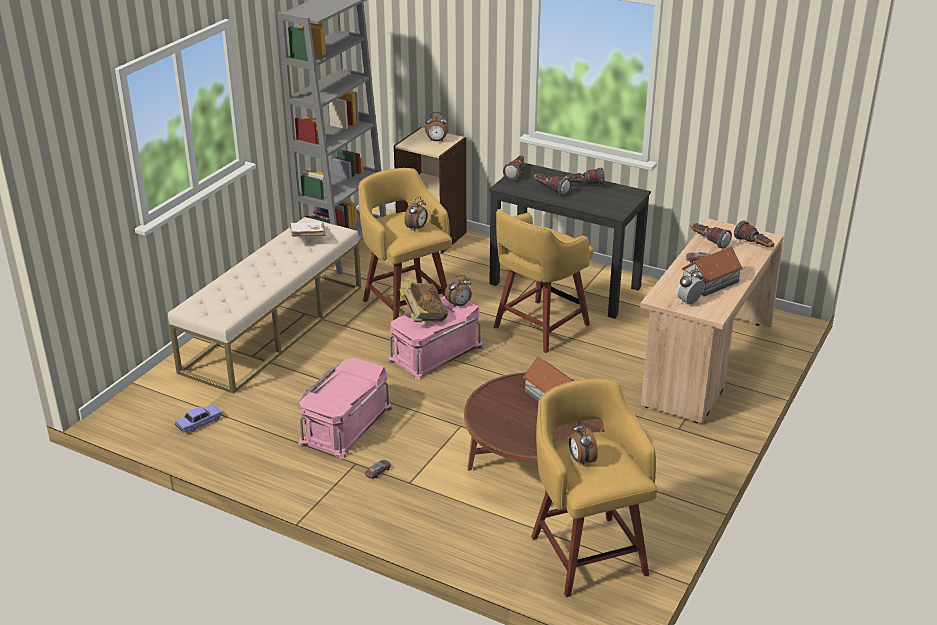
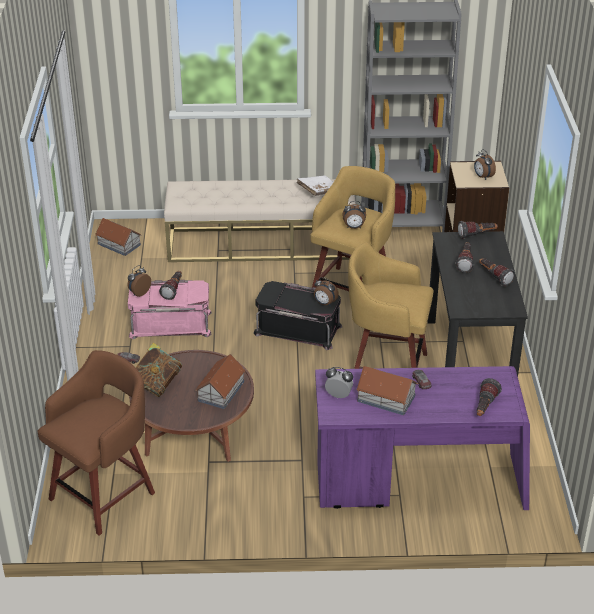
camera: 60 degrees right, 5 degrees up
(157, 416) = (119, 244): none -> toy house
(199, 423) = (124, 263): toy car -> none
(423, 317) = (293, 294): book -> book (156, 384)
(435, 352) = (298, 329): pink storage box -> black storage box
(581, 460) = (86, 412): alarm clock -> alarm clock (139, 293)
(587, 552) = (105, 494): yellow stool -> brown stool
(705, 364) = (419, 484): beige desk -> purple desk
(708, 241) = (463, 377): flashlight -> flashlight (173, 290)

